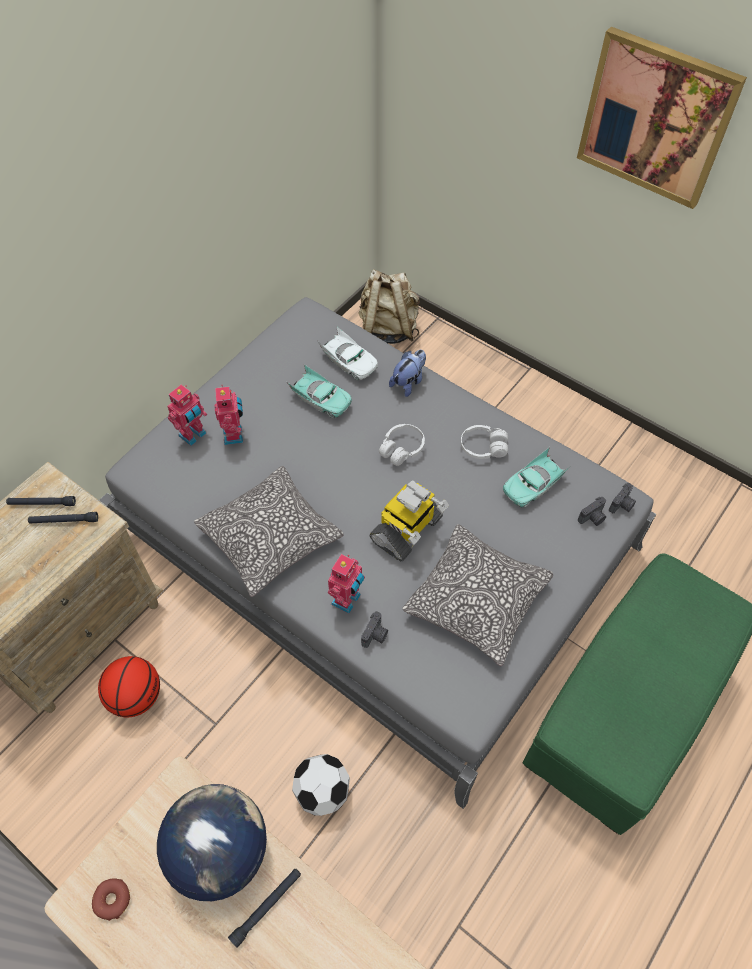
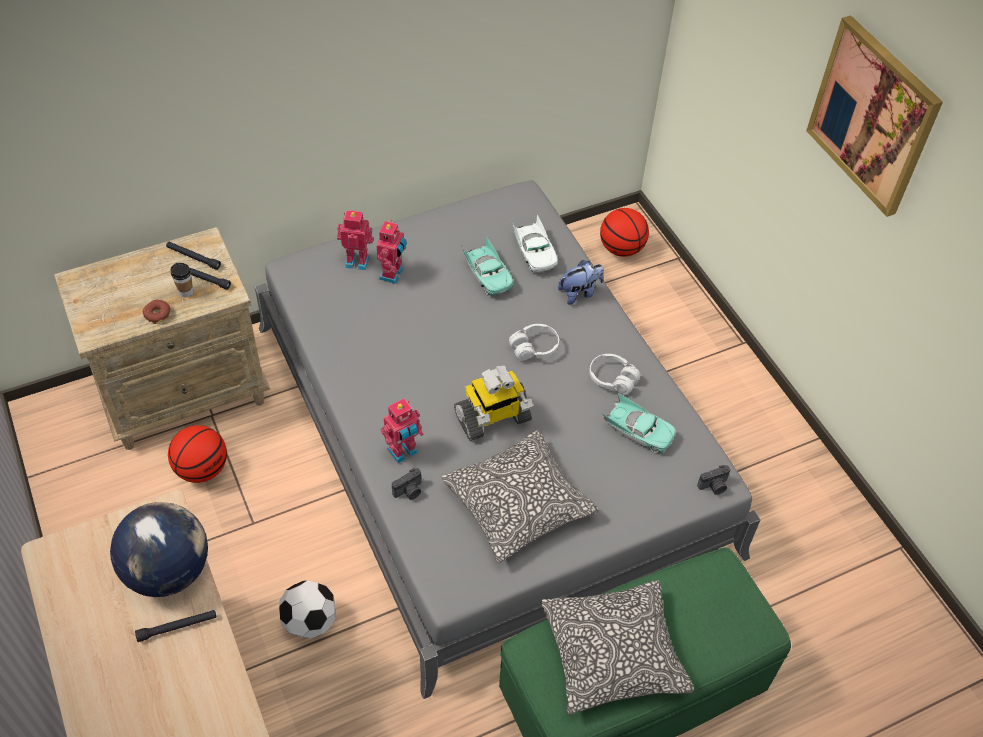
camera: 25 degrees right, 5 degrees down
(56, 542) = (186, 292): none -> cup
(113, 899) = (71, 565): donut -> donut (157, 314)
(193, 435) = (357, 260): toy robot -> toy robot turned 150 degrees counterclockwise
(270, 537) = (370, 372): pillow -> pillow (613, 653)
(388, 329) = (621, 249): beige backpack -> basketball
(533, 485) = (638, 431): turquoise toy car -> turquoise toy car turned 135 degrees counterclockwise
(592, 518) = (676, 485): camera -> none

